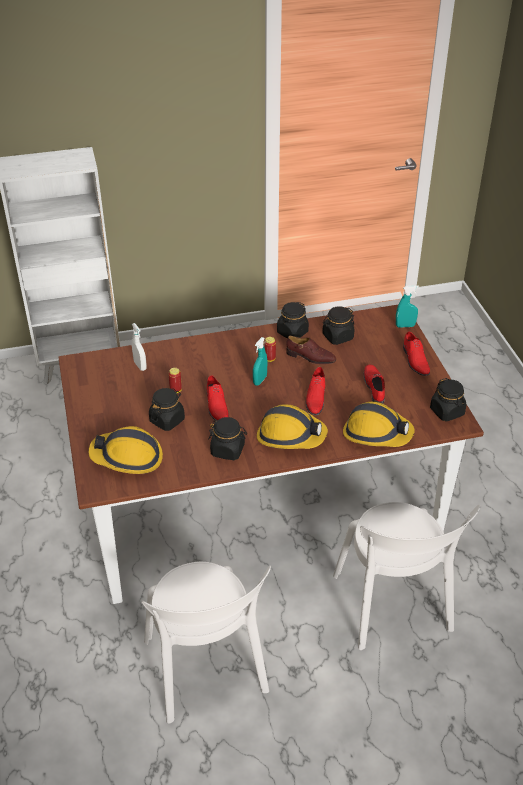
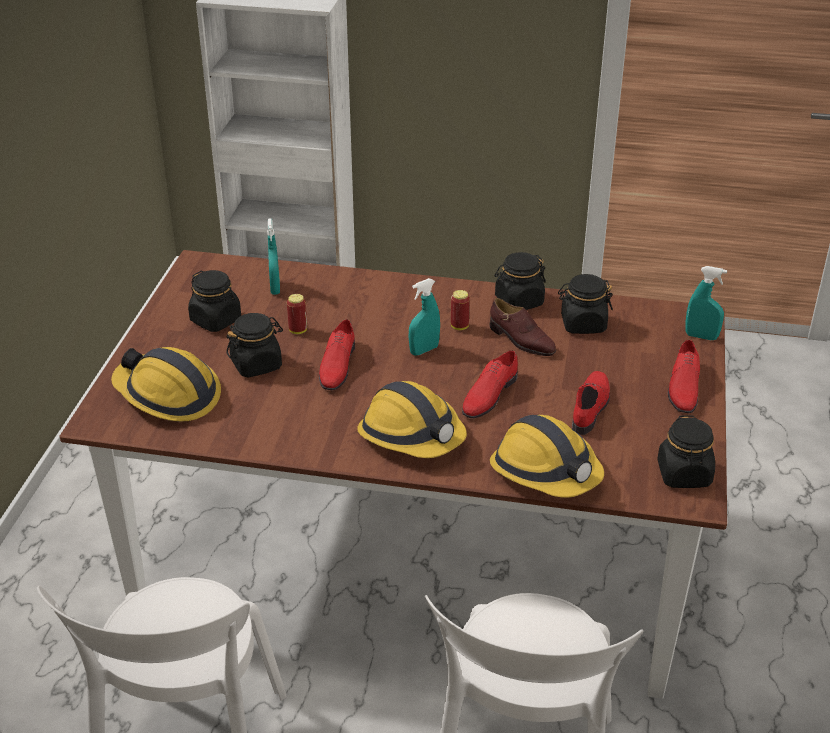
camera: 25 degrees right, 5 degrees down
(140, 366) = (275, 288): white spray bottle -> turquoise spray bottle
(228, 450) = (308, 427): black jar -> black jar (216, 320)

